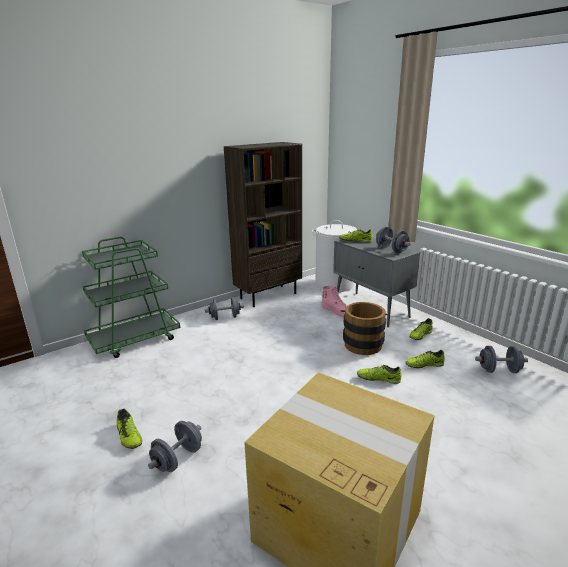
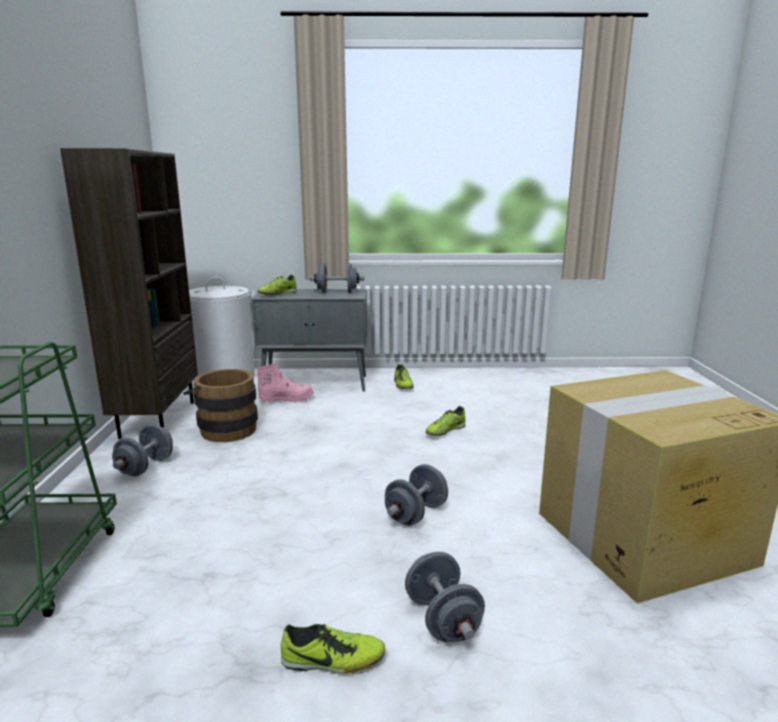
camera: 55 degrees left, 5 degrees down
(362, 343) = (371, 412): brown bucket -> brown bucket (225, 429)
(424, 365) = (452, 404): shoe -> none
(499, 370) = (499, 383): grey dumbbell -> grey dumbbell (416, 514)

